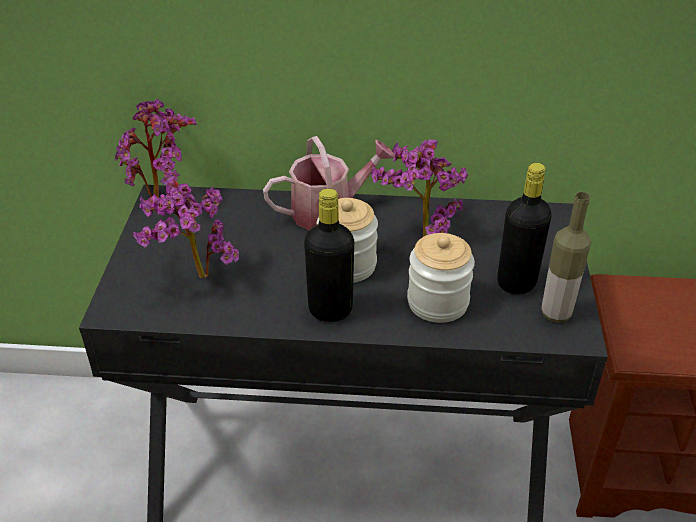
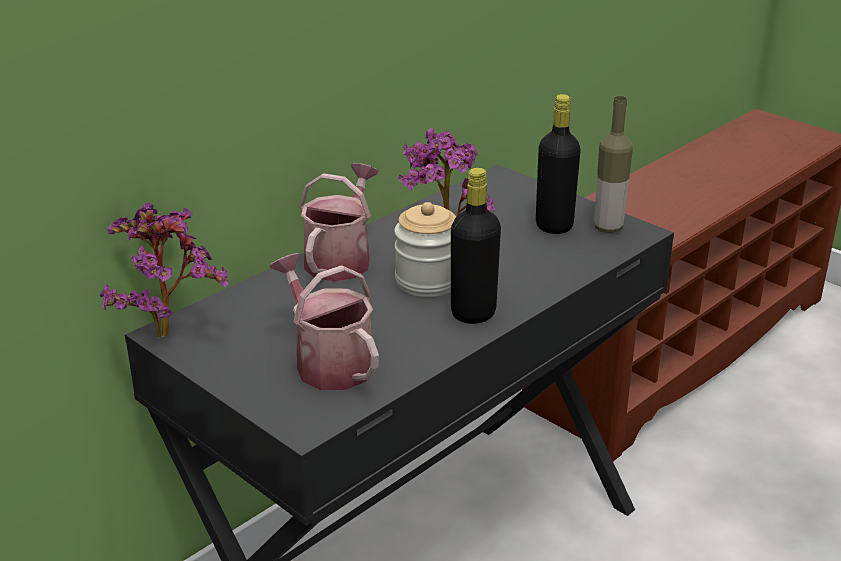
camera: 50 degrees left, 10 degrees down
(194, 278) = (328, 362): potted plant -> watering can
(437, 302) = (531, 265): jar -> none

